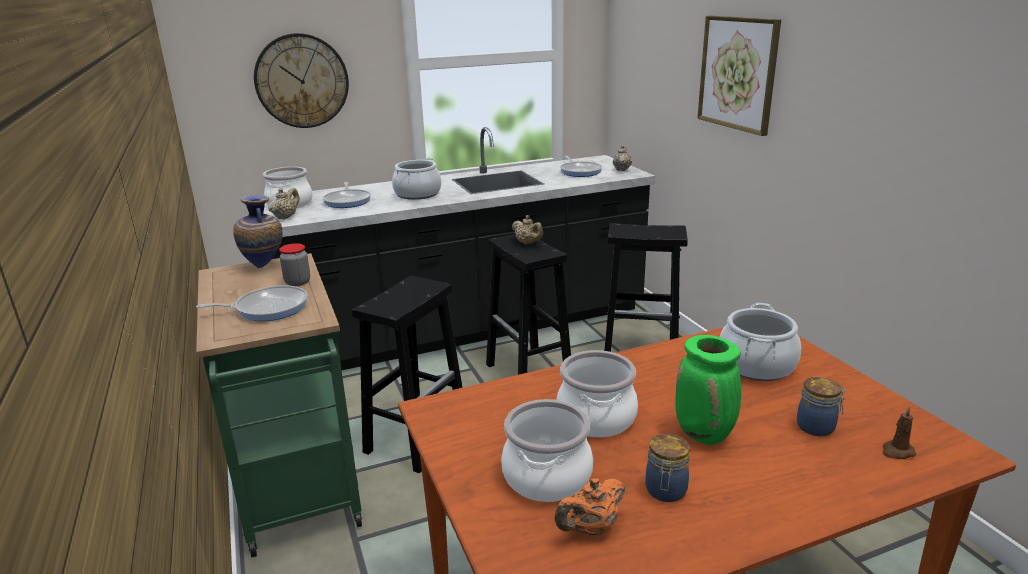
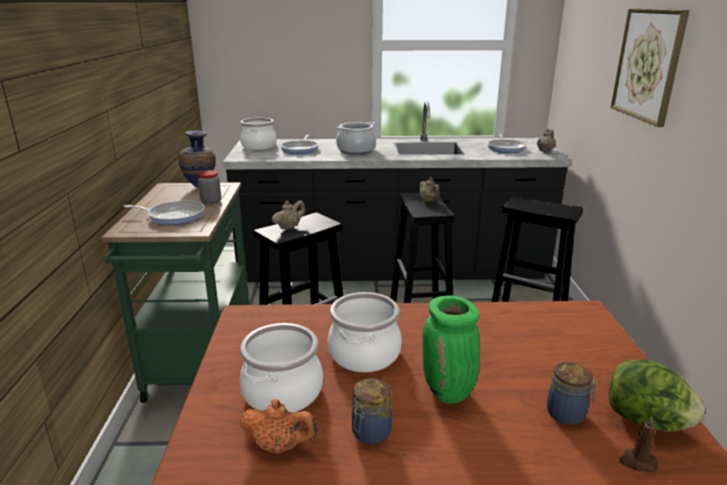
camera: 20 degrees right, 0 degrees up
(286, 217) = (247, 155): beige teapot -> beige teapot (289, 227)
(301, 81) = (287, 53): wall clock -> none
(591, 528) = (280, 446): orange teapot -> orange teapot turned 150 degrees counterclockwise
(756, 365) = (551, 342): cooking pot -> none
(880, 417) = (646, 421): none -> lettuce

